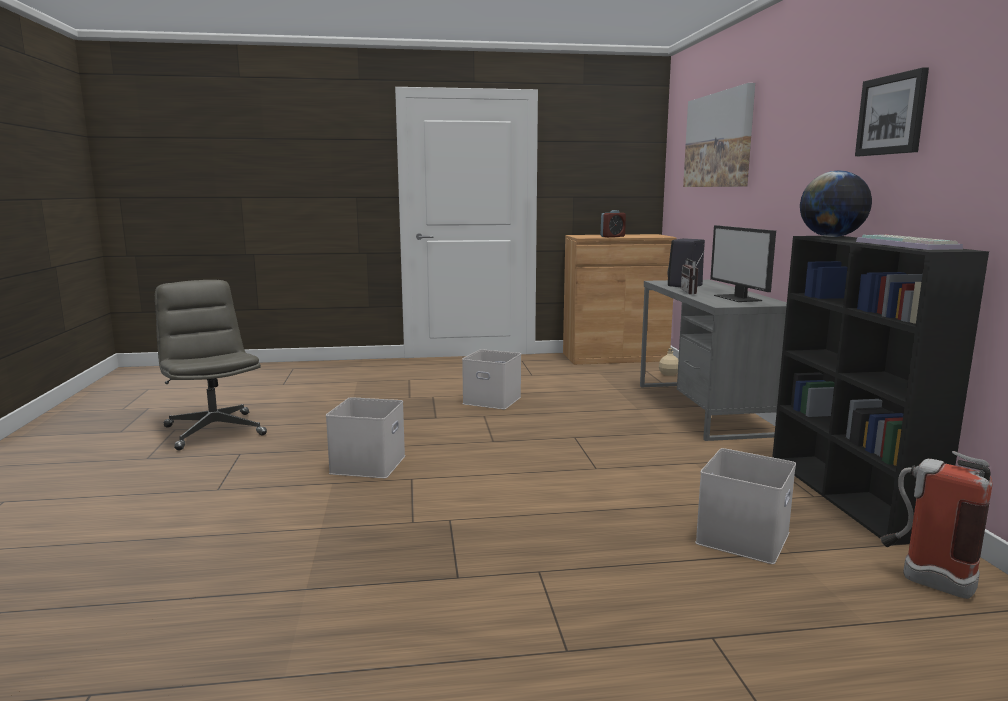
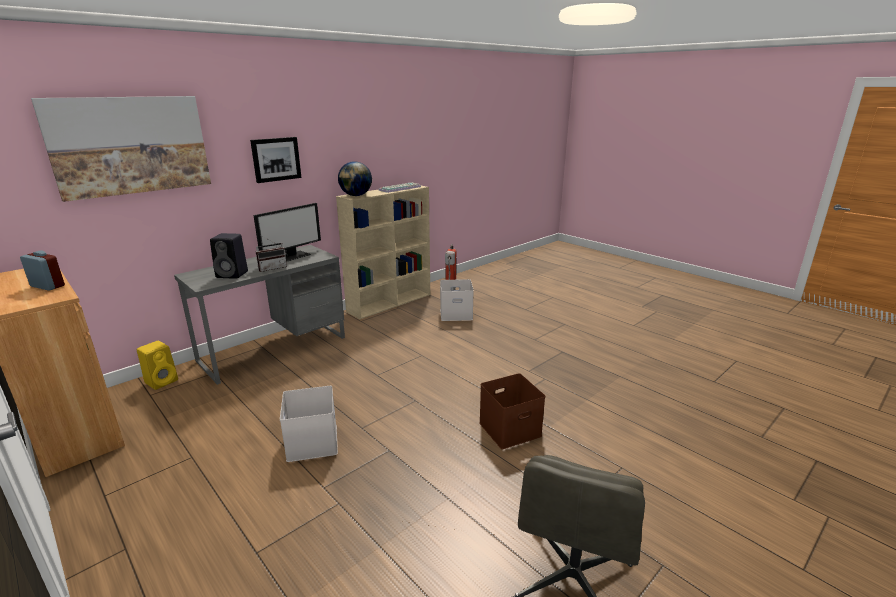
camera: 125 degrees left, 10 degrees up
(367, 464) = (509, 430): white storage box -> brown storage box
(669, 374) = (162, 381): beige bottle -> yellow speaker
(848, 495) = (390, 302): black bookcase -> beige bookcase
(892, 115) = (350, 131): picture -> picture (276, 159)

